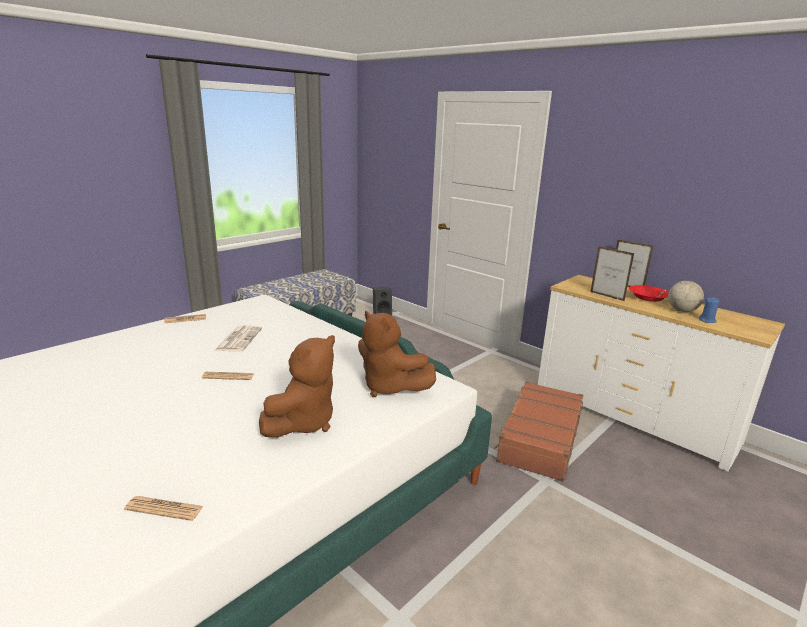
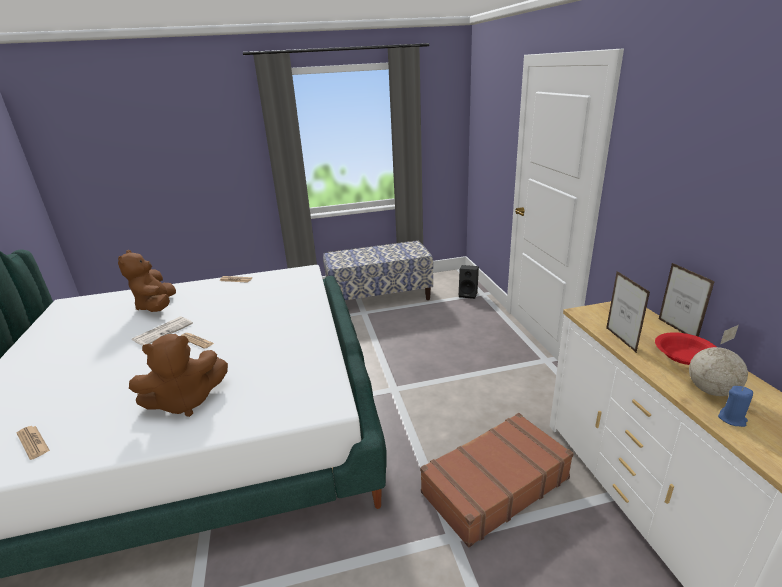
camera: 35 degrees right, 5 degrees up
(239, 339) = (245, 306): newspaper -> newspaper (163, 331)
(389, 387) = (287, 388): brown plush toy -> brown plush toy (157, 306)

